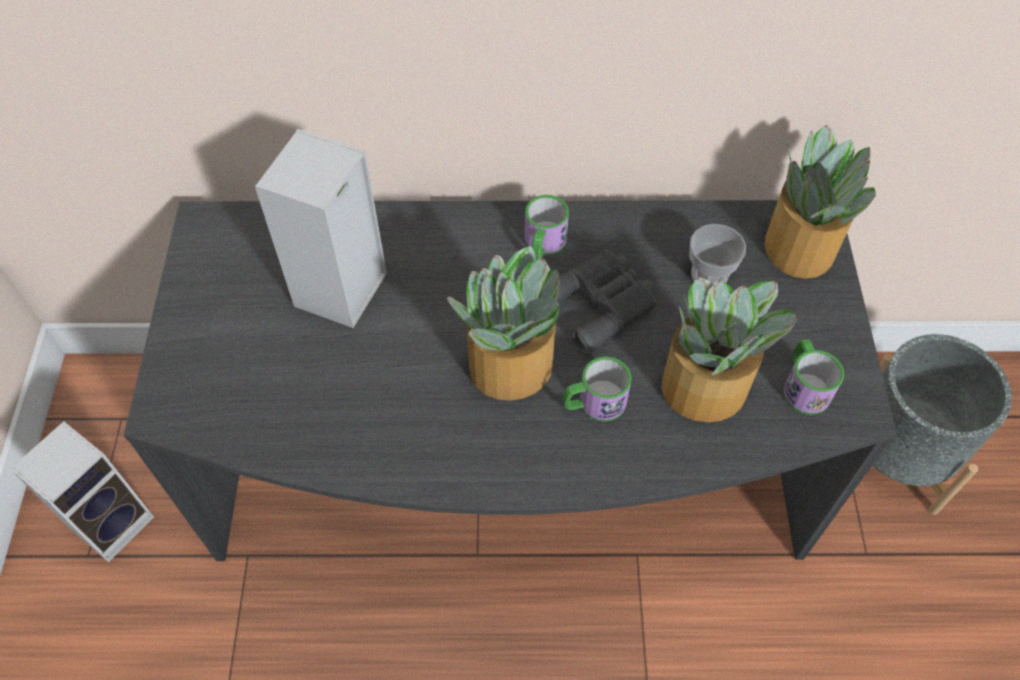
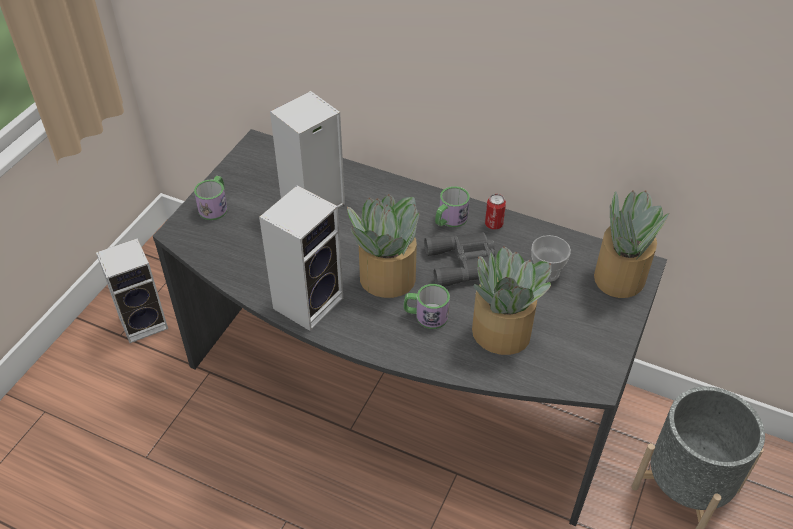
camera: 25 degrees right, 10 degrees down
(422, 447) = (309, 301): none -> speaker
(604, 230) = (493, 224): none -> can
(804, 386) = (568, 355): mug -> mug (215, 206)

